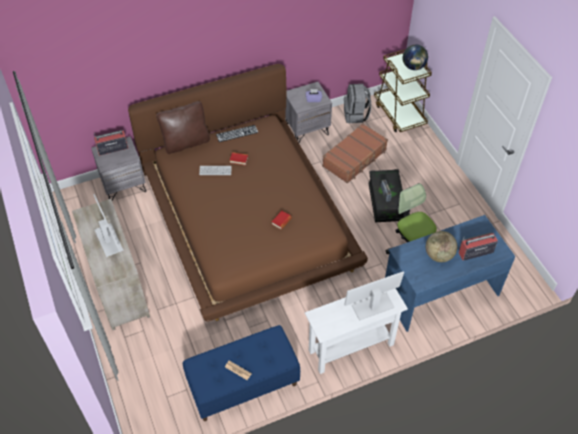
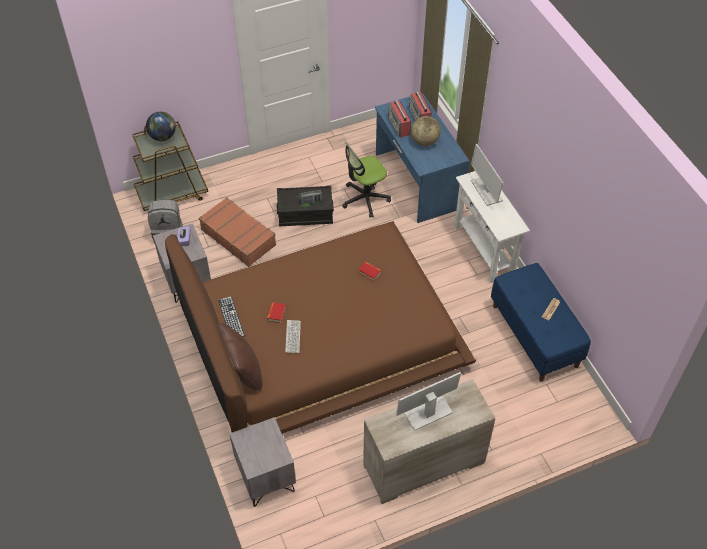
camera: 90 degrees left, 0 degrees up
(112, 148) = (251, 452): radio -> radio (399, 126)

